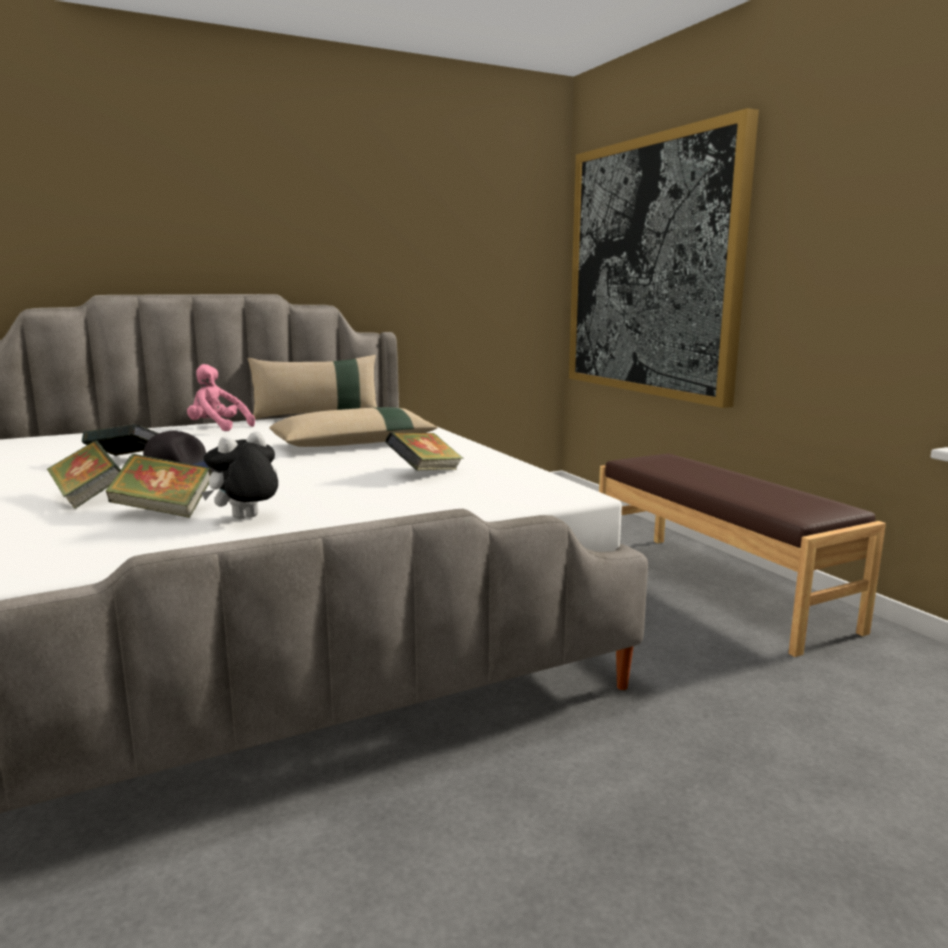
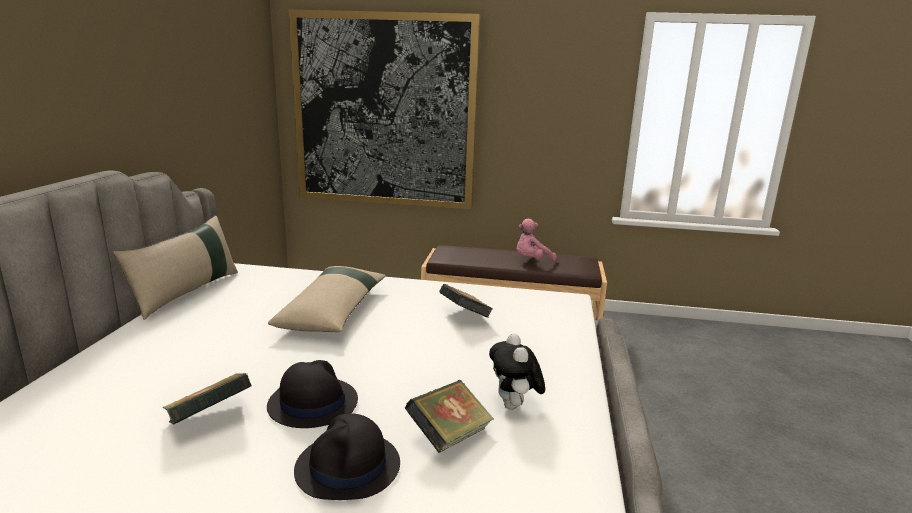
camera: 55 degrees left, 5 degrees up
(88, 497) = (348, 468): book -> black hat
(217, 428) = (139, 343): pink plush toy -> pink plush toy (531, 261)

